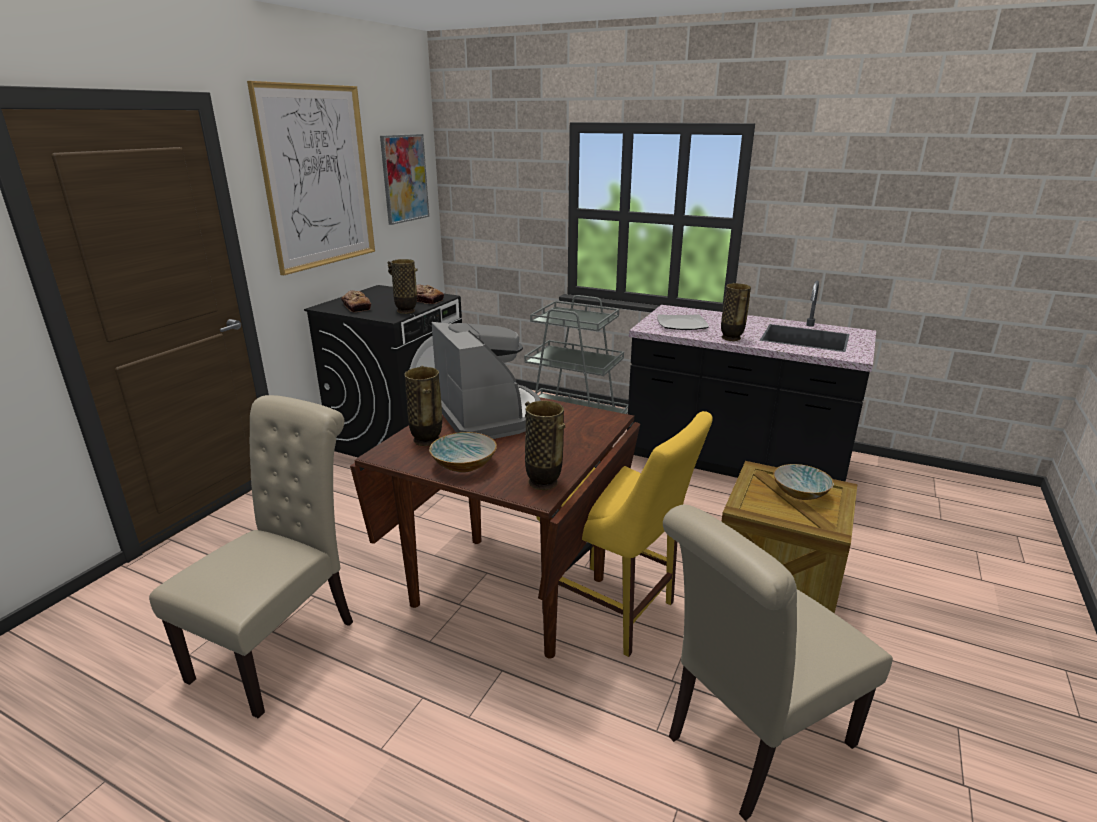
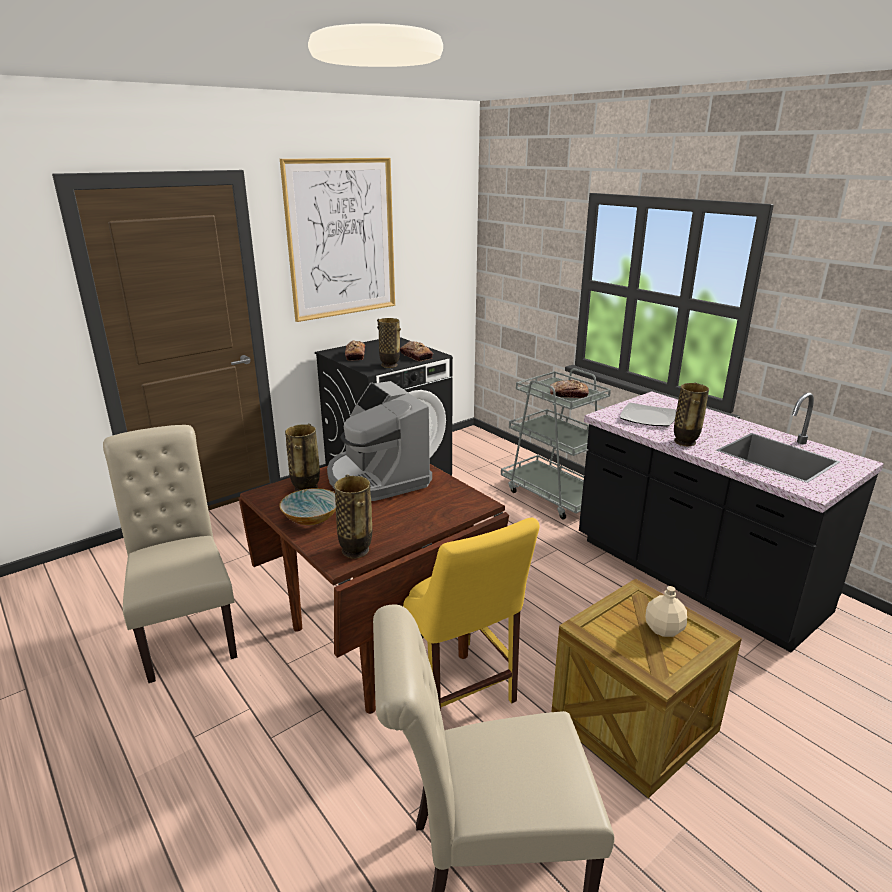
camera: 25 degrees right, 0 degrees up
(283, 644) = (187, 629): beige chair -> beige chair turned 75 degrees counterclockwise
(404, 178) = (437, 239): picture -> none
(489, 416) = (377, 478): coffee machine -> coffee machine turned 150 degrees clockwise
(583, 319) = (568, 394): none -> bread
(801, 493) = (664, 630): bowl -> beige bottle

